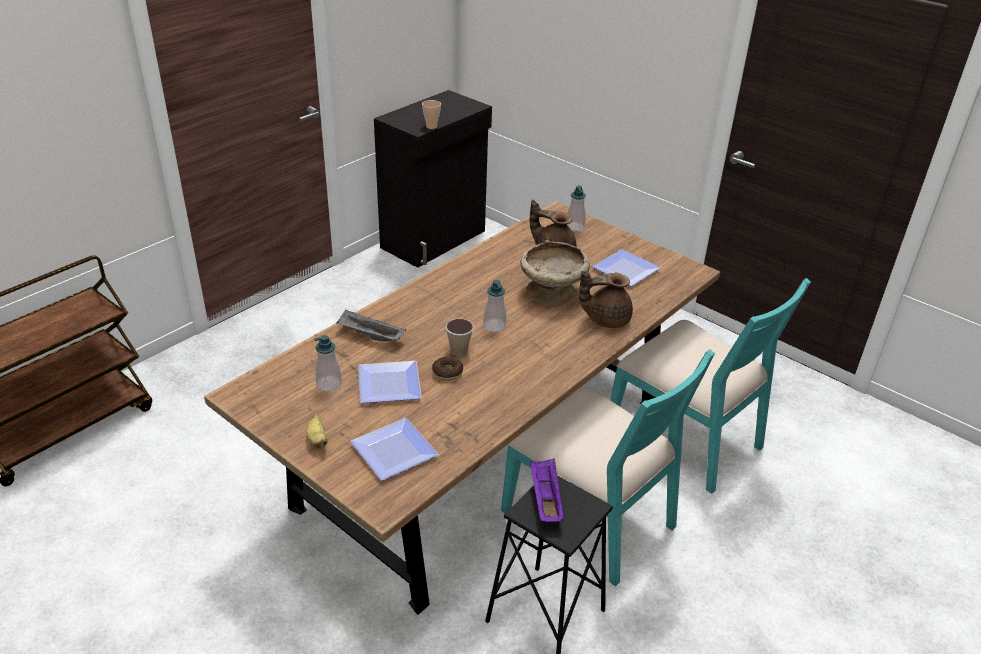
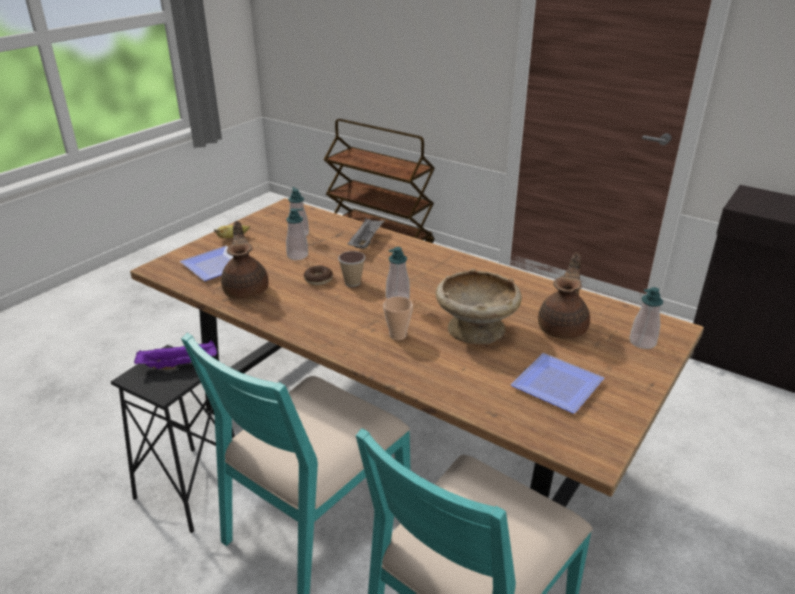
camera: 85 degrees right, 5 degrees down
(387, 386) = (297, 255): plate -> soap dispenser
(431, 126) = (759, 212): cup -> cup (398, 335)
(605, 319) = (434, 368): brown teapot -> brown teapot (247, 290)

